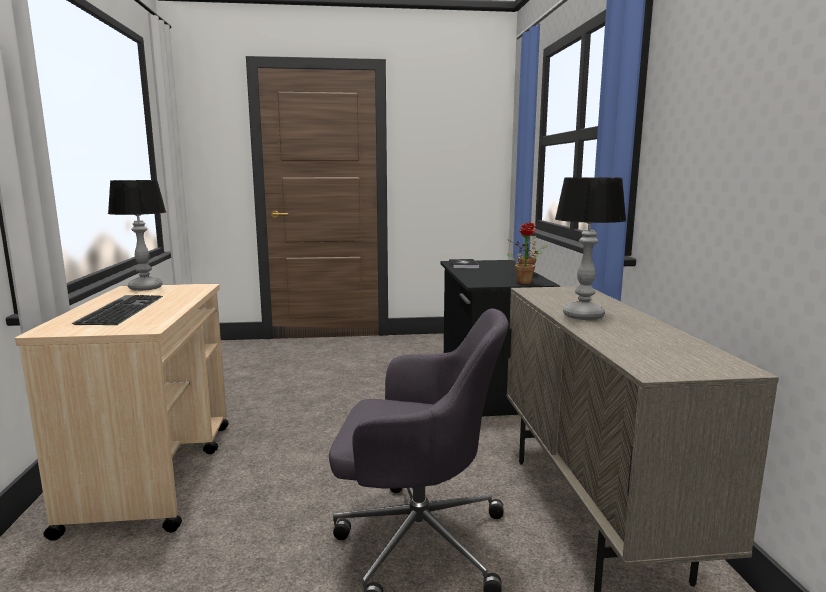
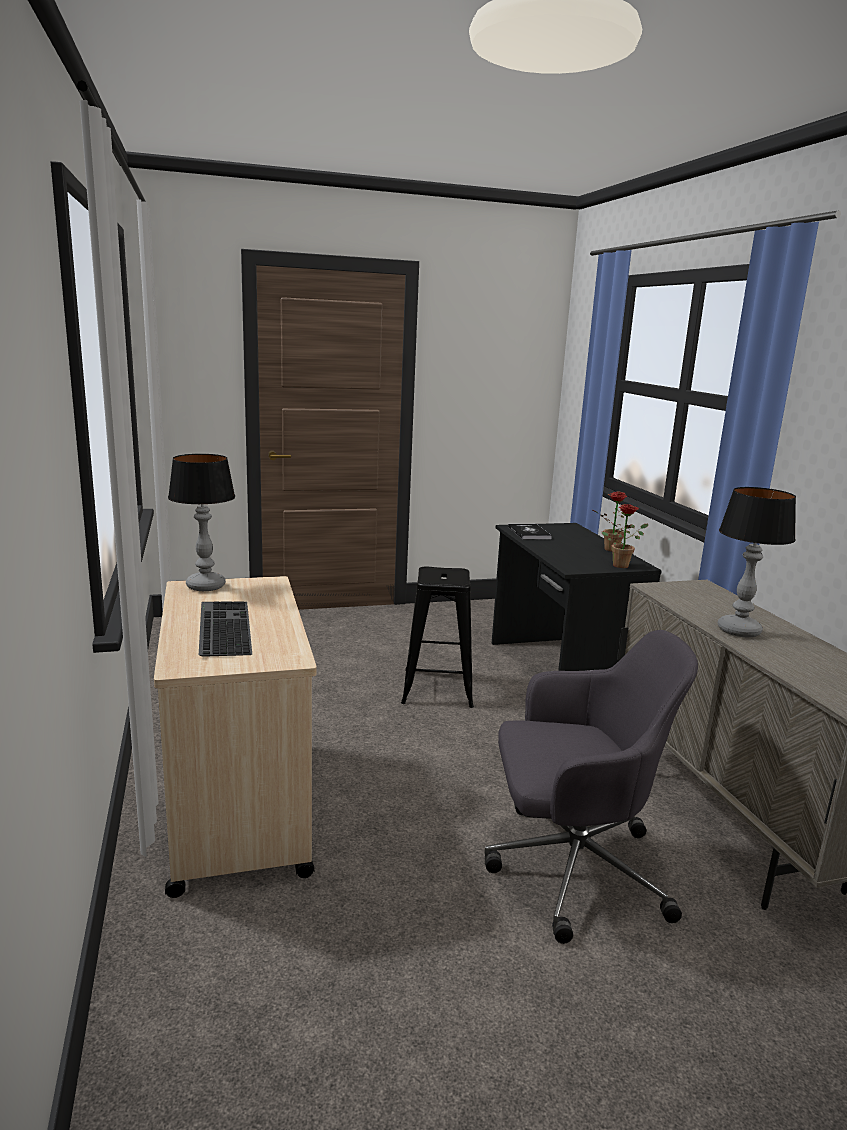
camera: 10 degrees left, 5 degrees up
(378, 393) = (437, 688): none -> black stool

